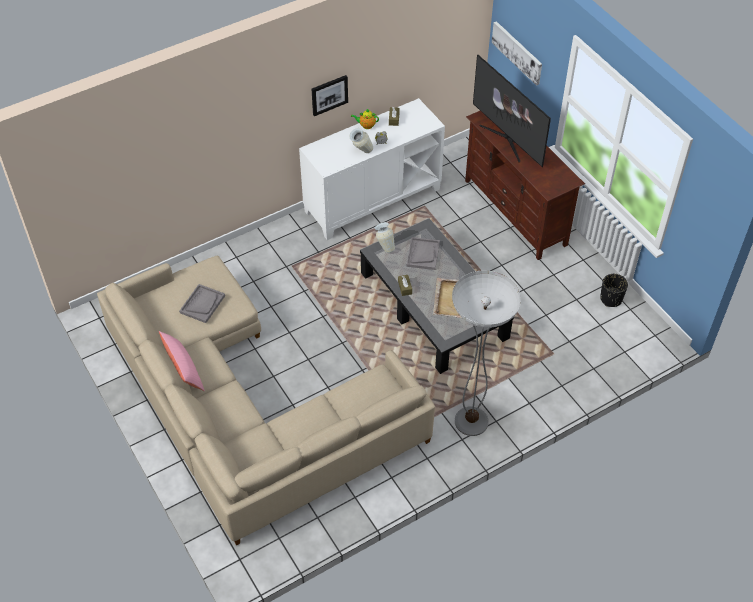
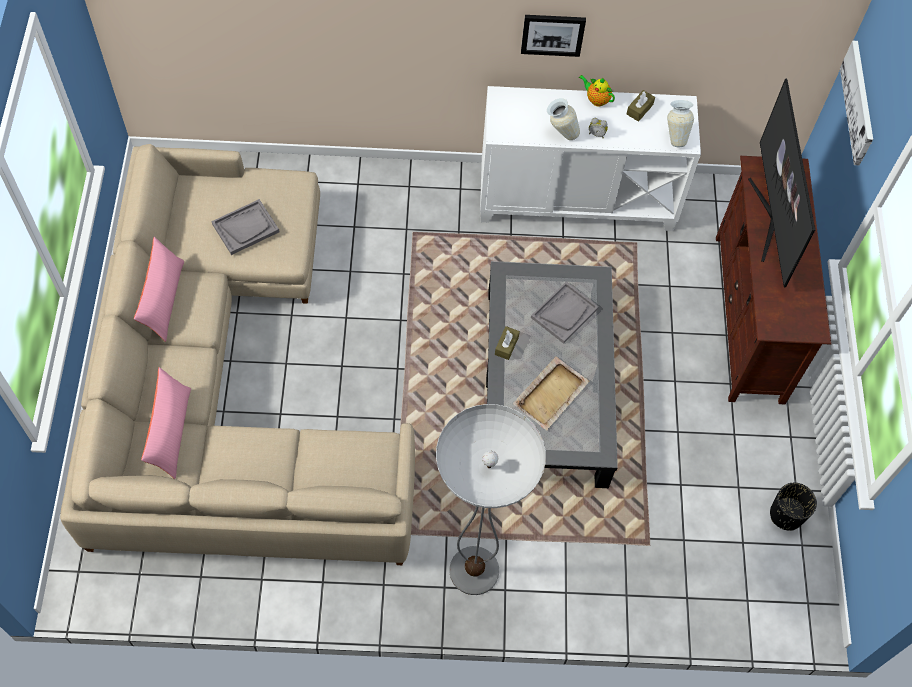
camera: 30 degrees right, 10 degrees up
(249, 436) = (171, 432): none -> pink pillow
(385, 247) = (524, 275): vase -> vase (675, 136)

